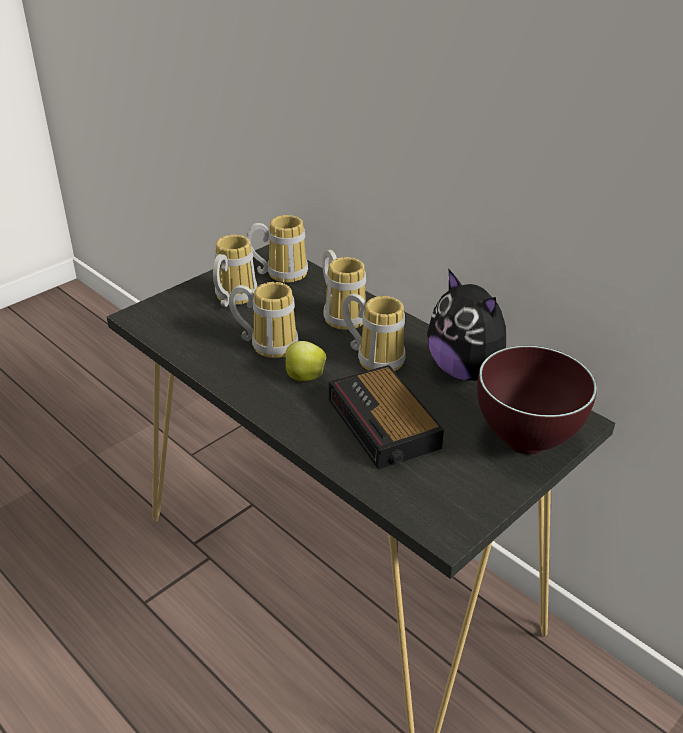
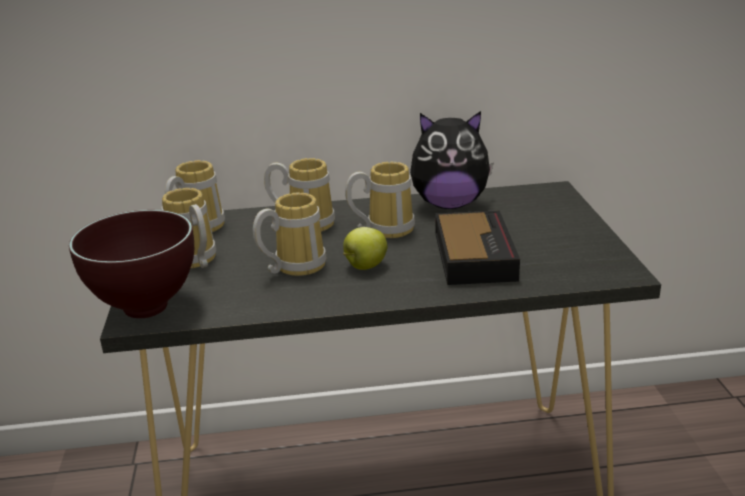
camera: 50 degrees left, 10 degrees down
(384, 425) = (474, 254): alarm clock -> alarm clock turned 105 degrees counterclockwise
(523, 440) = (553, 213): brown bowl -> brown bowl (143, 308)

